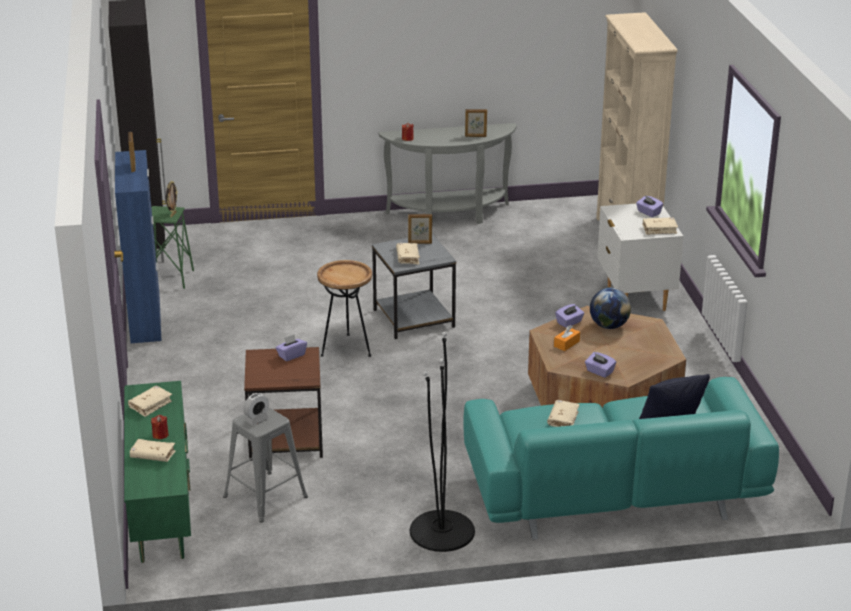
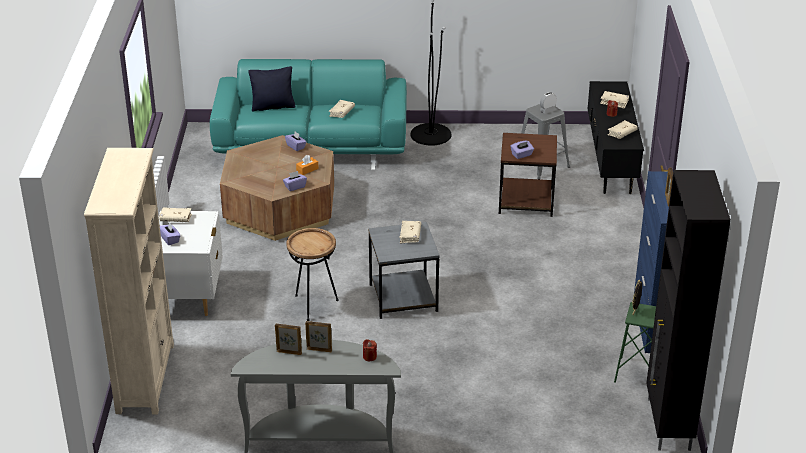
camera: 170 degrees left, 5 degrees up
(162, 508) = (610, 163): green tv stand -> black tv stand
(346, 348) = (469, 272): brown side table -> brown side table (314, 305)
(420, 243) = (394, 251): picture frame -> picture frame (319, 349)
(609, 326) = (265, 181): globe -> none

